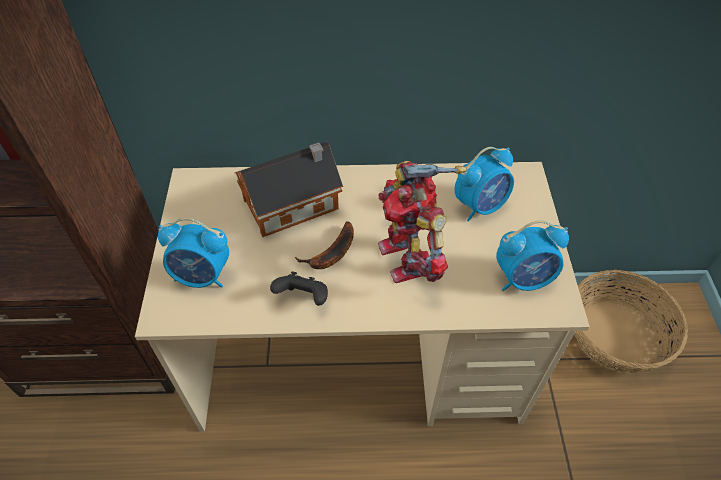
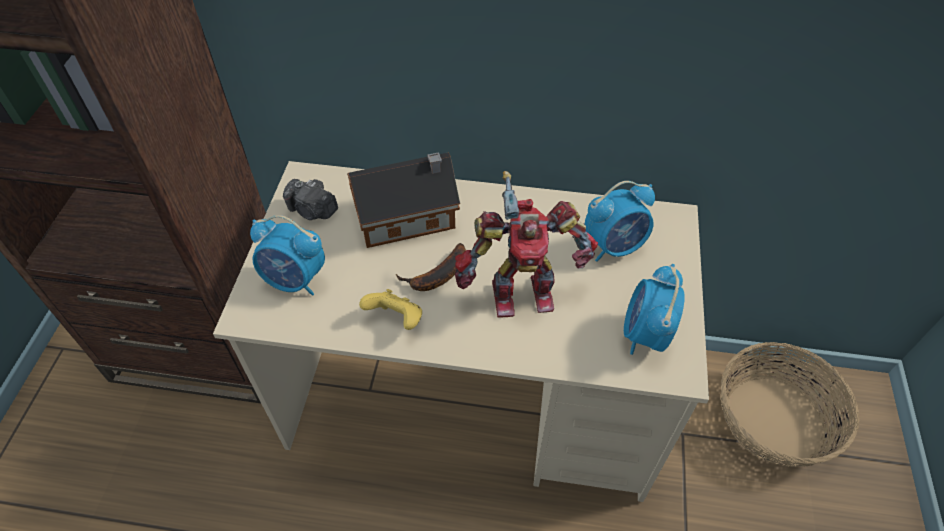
camera: 10 degrees right, 0 degrees up
(205, 210) = (312, 210): none -> camera
(303, 298) = (396, 319): black game controller -> yellow game controller
(409, 257) = (520, 292): toy robot -> toy robot turned 90 degrees counterclockwise
(523, 278) = (645, 334): alarm clock -> alarm clock turned 105 degrees clockwise

